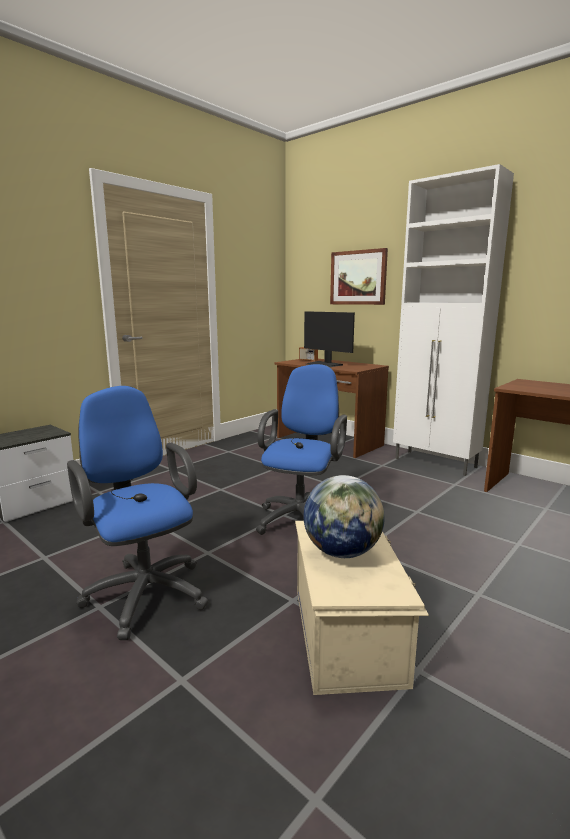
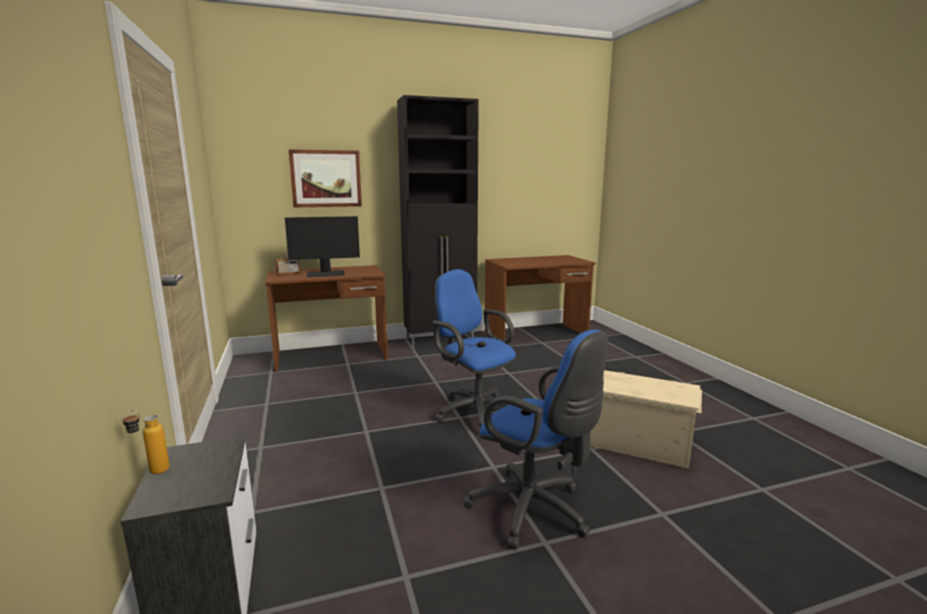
camera: 60 degrees left, 0 degrees up
(22, 430) = (151, 472): none -> bottle
(144, 591) = (534, 512): blue office chair -> blue office chair turned 135 degrees counterclockwise
(342, 552) = (639, 386): globe -> none
(436, 463) = (441, 341): white cabinet -> black cabinet

